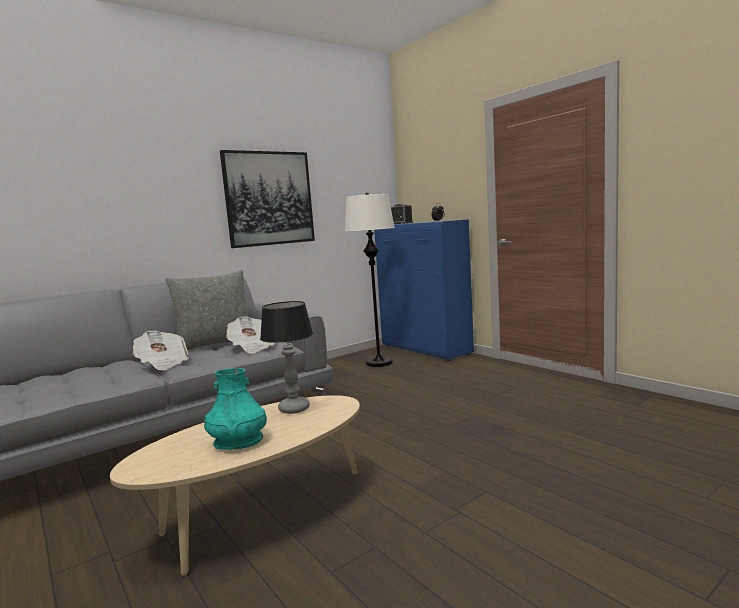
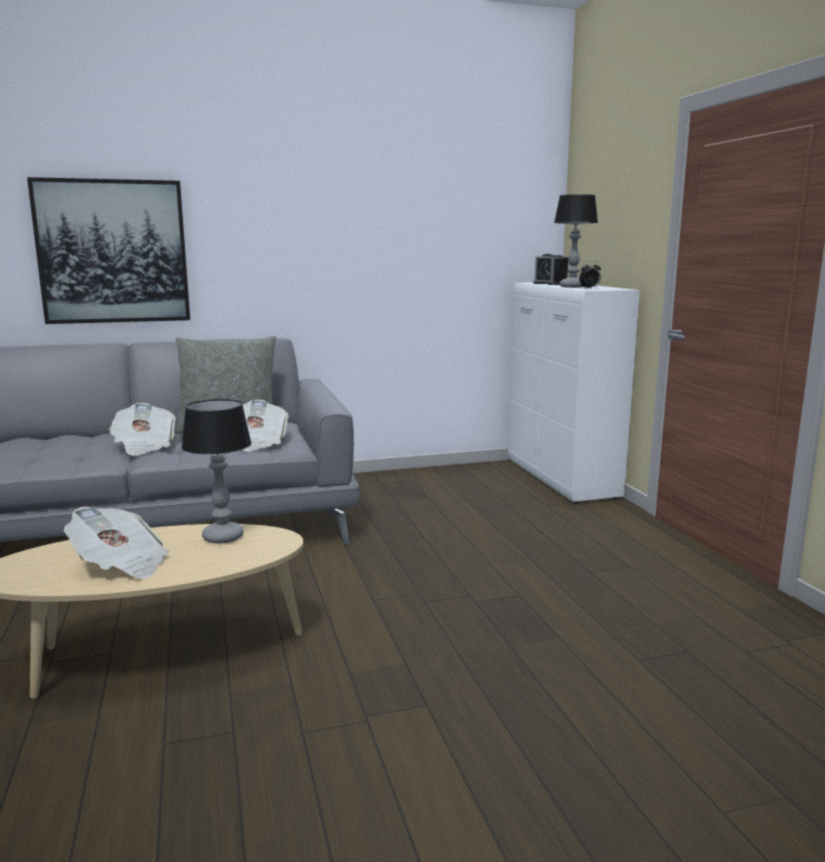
camera: 20 degrees right, 5 degrees up
(238, 442) = (121, 565): turquoise vase -> newspaper
(269, 198) = (350, 235): picture -> picture (113, 252)
(379, 363) = (478, 486): white floor lamp -> none
(423, 222) = (572, 287): none -> table lamp
(426, 350) = (562, 479): blue cabinet -> white cabinet

